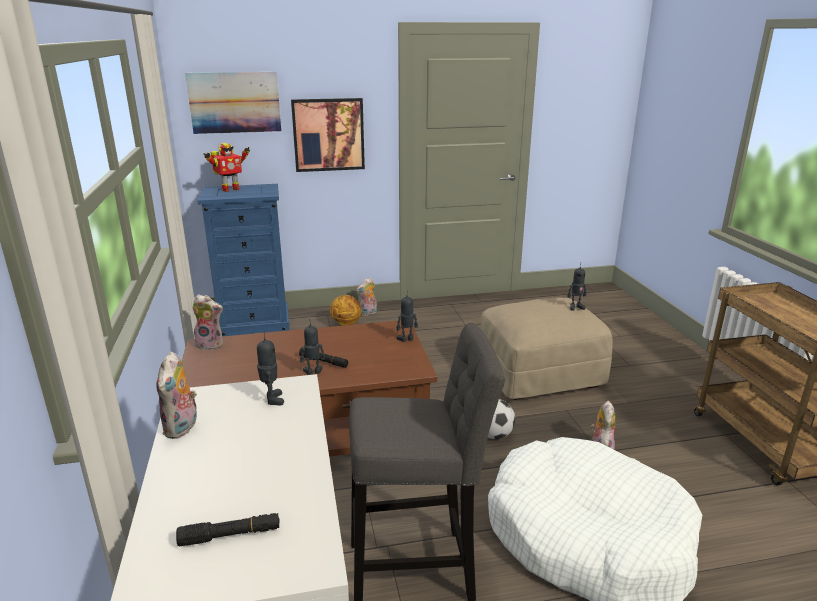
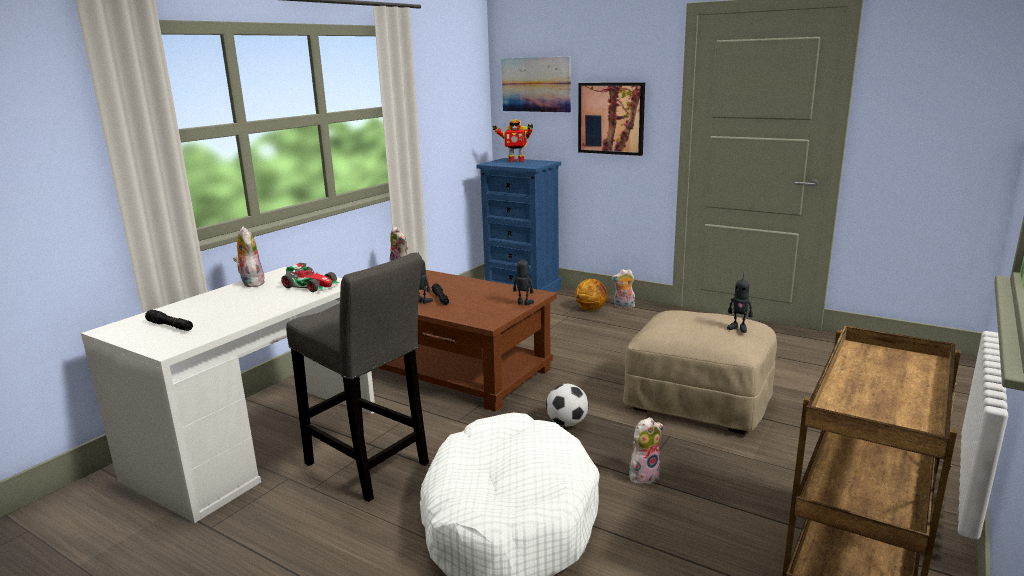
camera: 45 degrees right, 5 degrees down
(182, 428) = (251, 283): plush toy -> plush toy turned 105 degrees clockwise
(272, 400) = (312, 285): toy robot -> toy car

